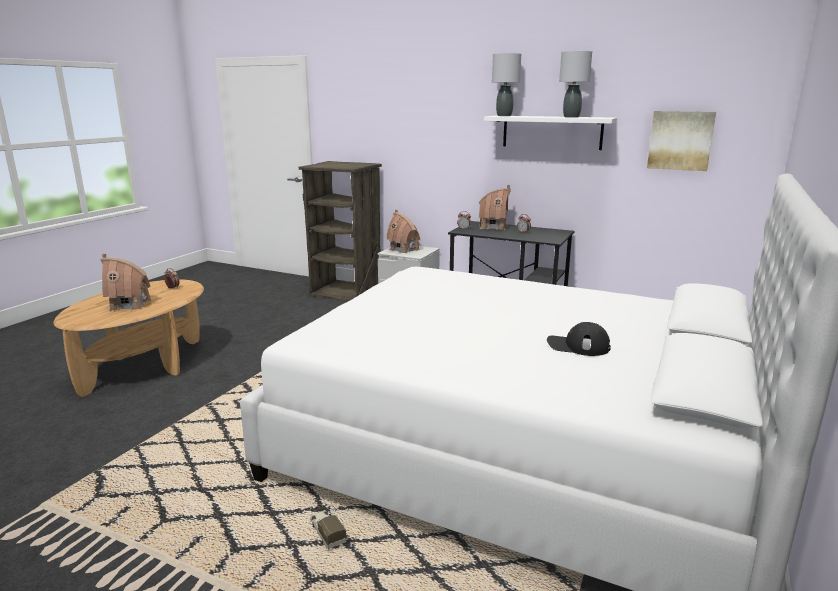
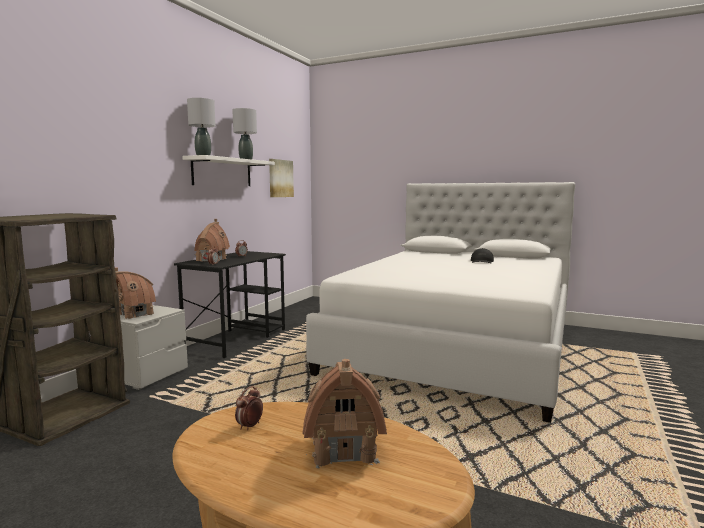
camera: 90 degrees left, 10 degrees down
(327, 534) = (579, 393): toy truck -> none

